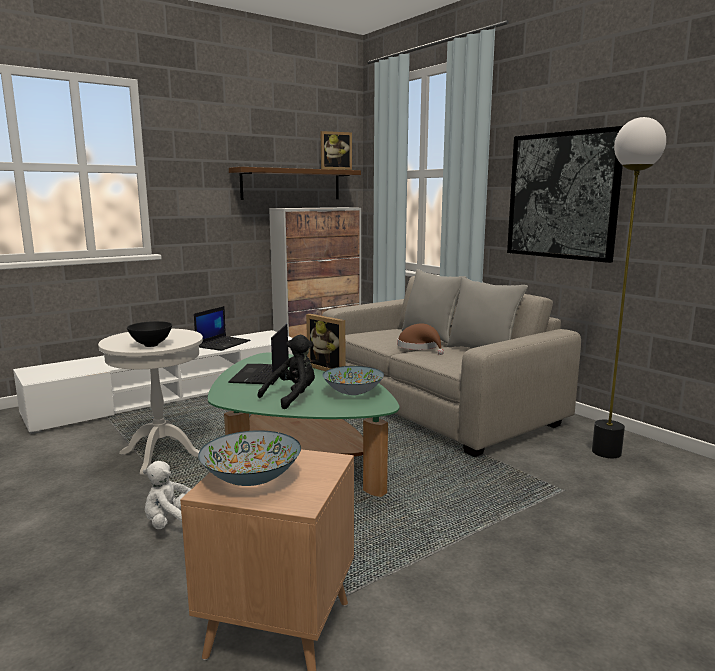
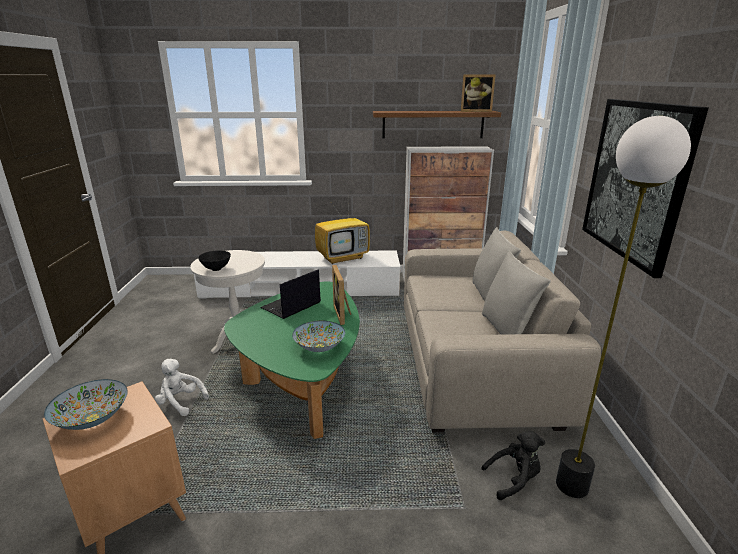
camera: 35 degrees right, 10 degrees up
(223, 344) = (343, 258): laptop -> television
(292, 397) = (275, 337): black plush toy -> black plush toy (514, 479)
(420, 347) = (452, 308): brown hat -> none

